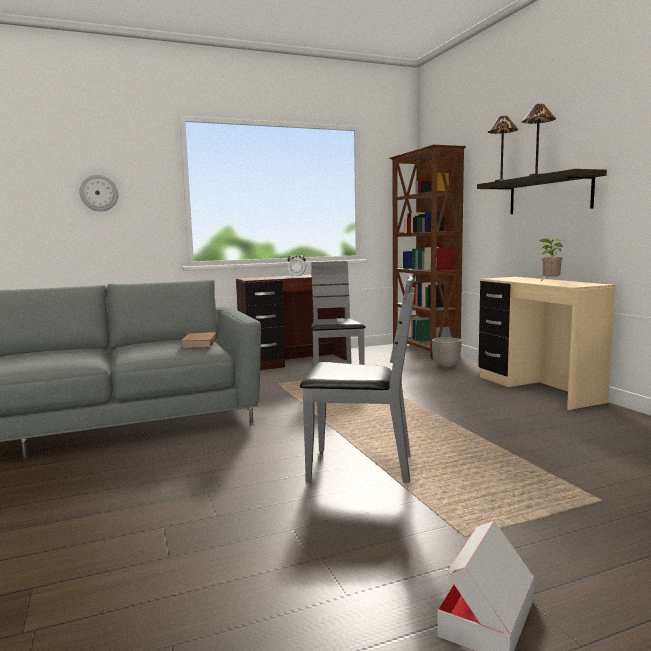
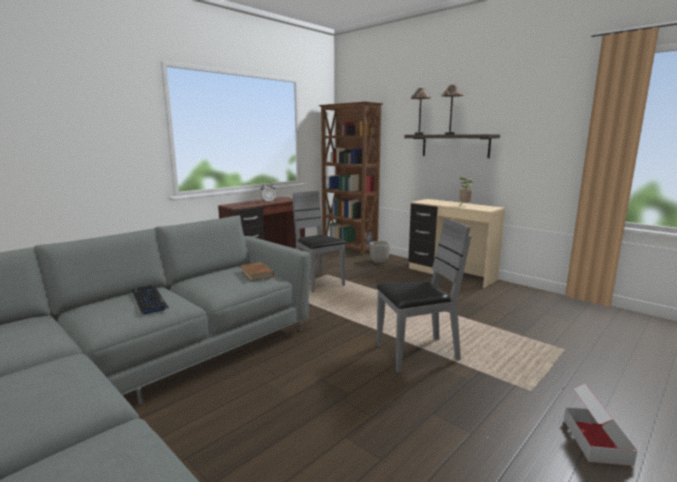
camera: 25 degrees left, 5 degrees up
(63, 354) = (149, 300): none -> keyboard
(99, 193) = (89, 131): wall clock -> none

